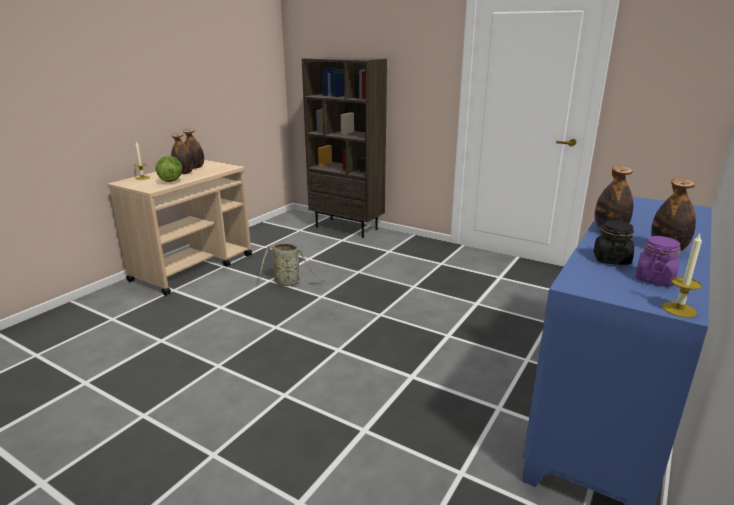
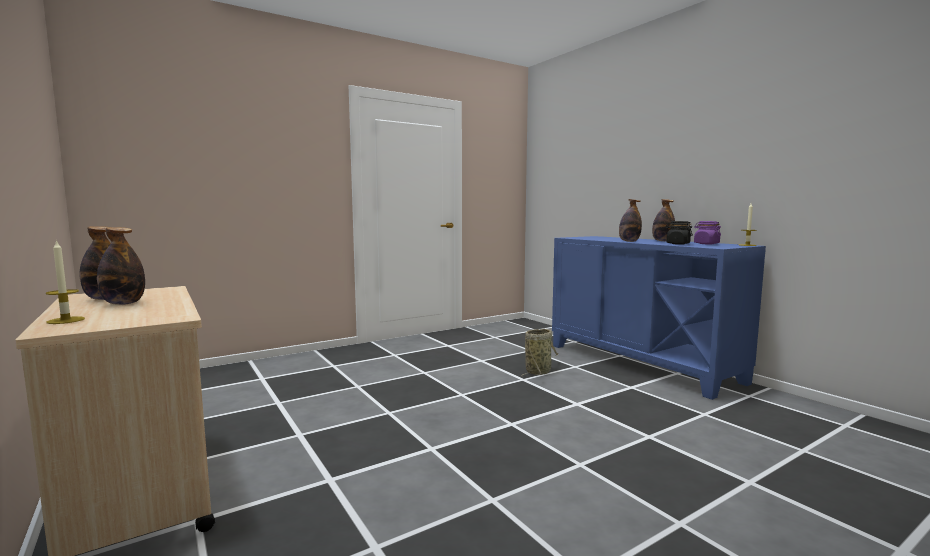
camera: 65 degrees left, 15 degrees down
(170, 181) = (153, 309): lettuce -> none
(289, 283) = (327, 424): basket -> basket (539, 371)
(347, 228) = (233, 370): brown bookcase -> none

